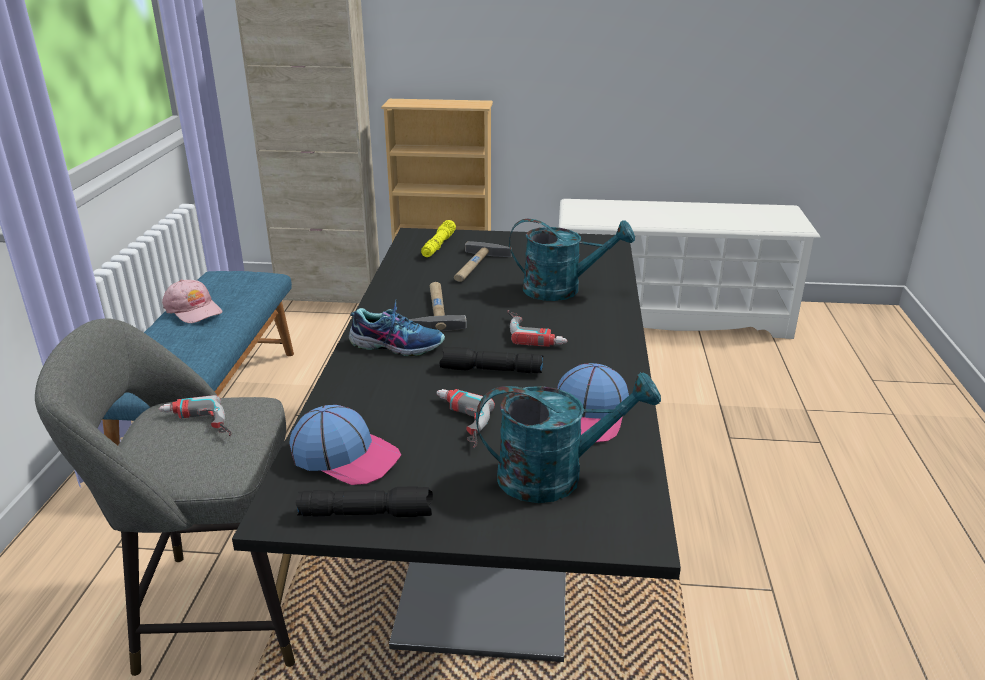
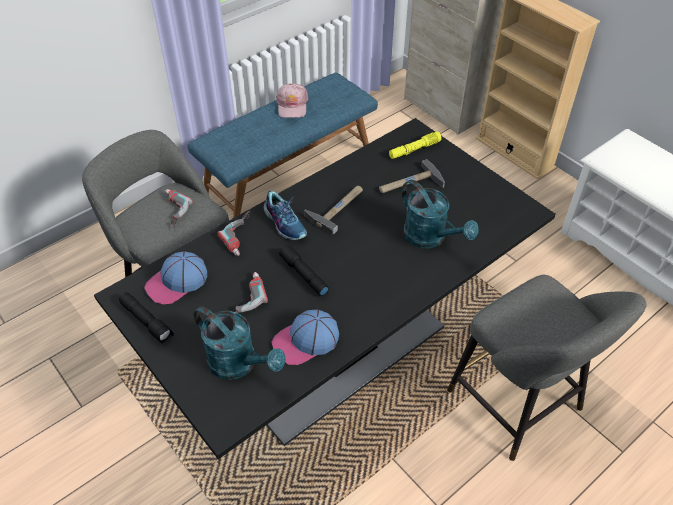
camera: 45 degrees right, 20 degrees up
(346, 456) = (177, 282): cap -> cap turned 75 degrees clockwise
(535, 332) = (365, 263): power drill -> power drill (243, 236)
(710, 462) = (519, 405): none -> grey stool

